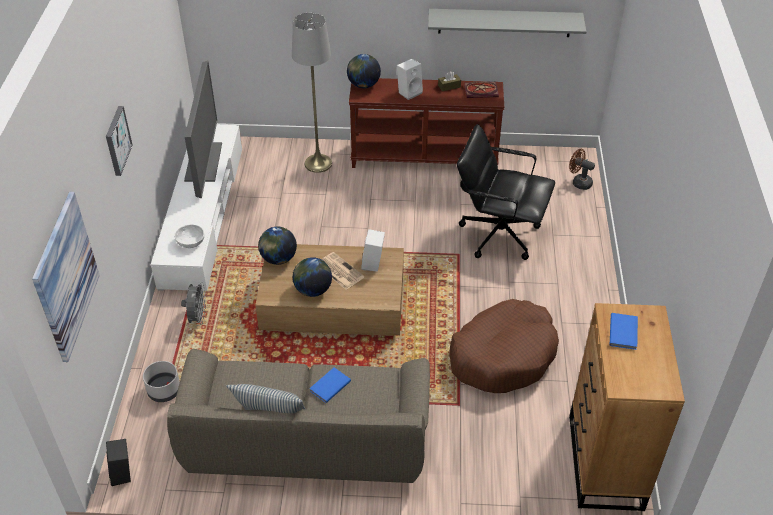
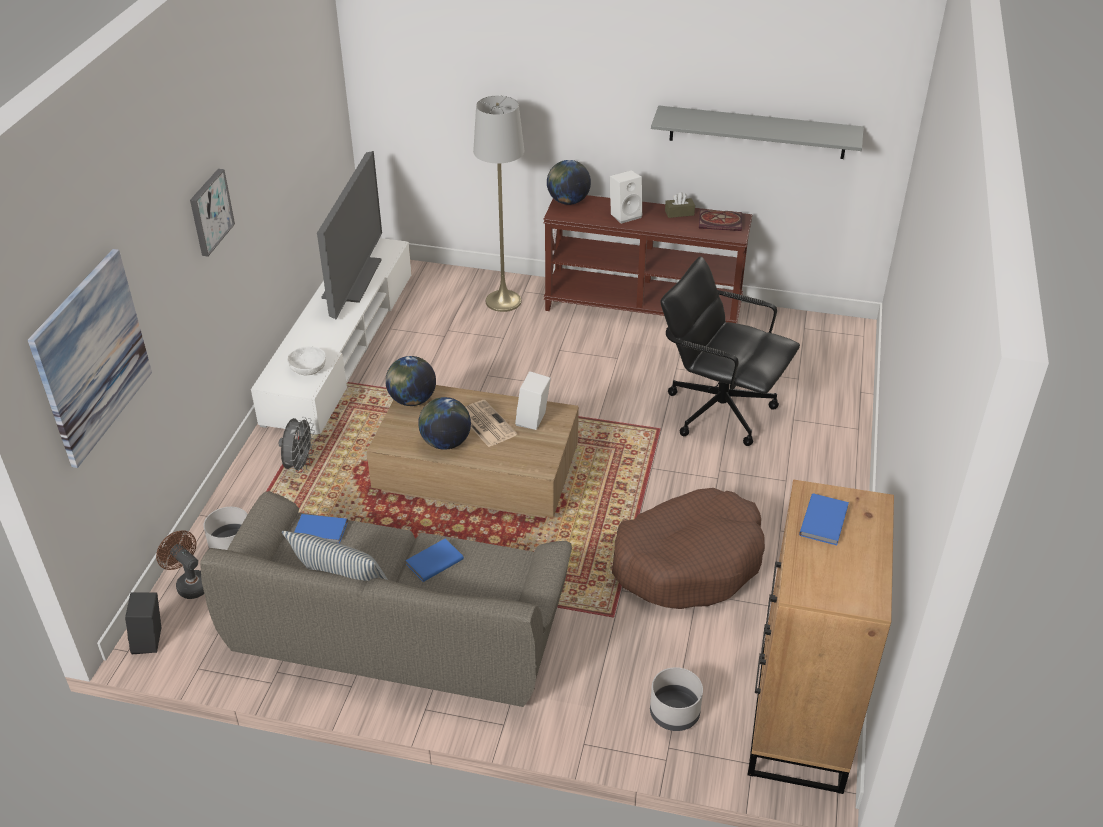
camera: 10 degrees right, 5 degrees down
(239, 373) = (321, 531): none -> blue book
(518, 471) = (674, 713): none -> grey planter
(579, 182) = (844, 359): brown fan -> brown fan (190, 584)

